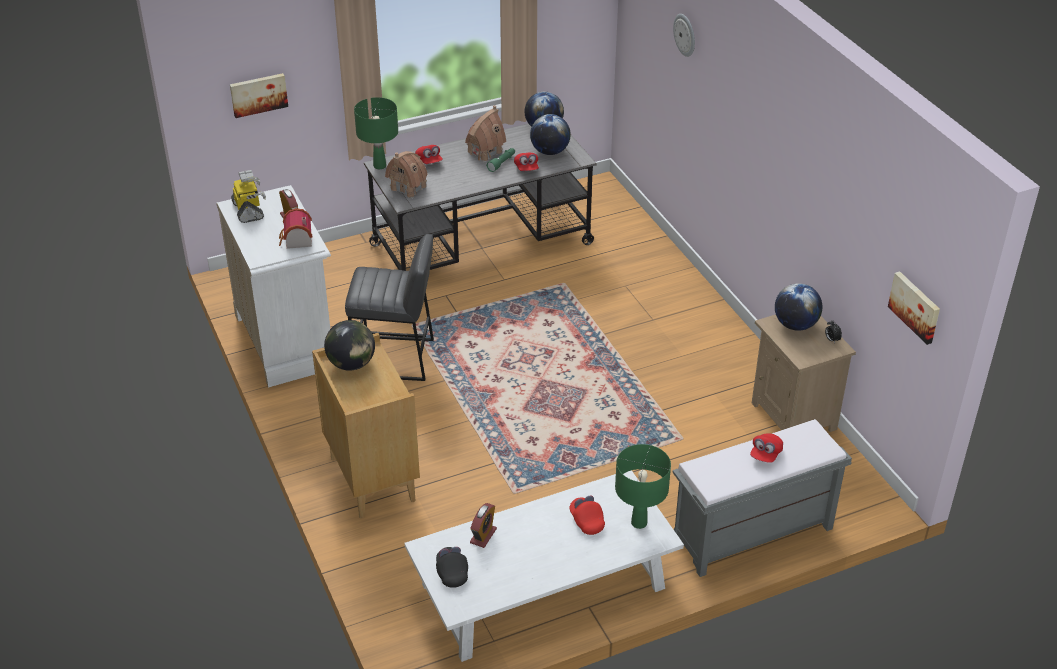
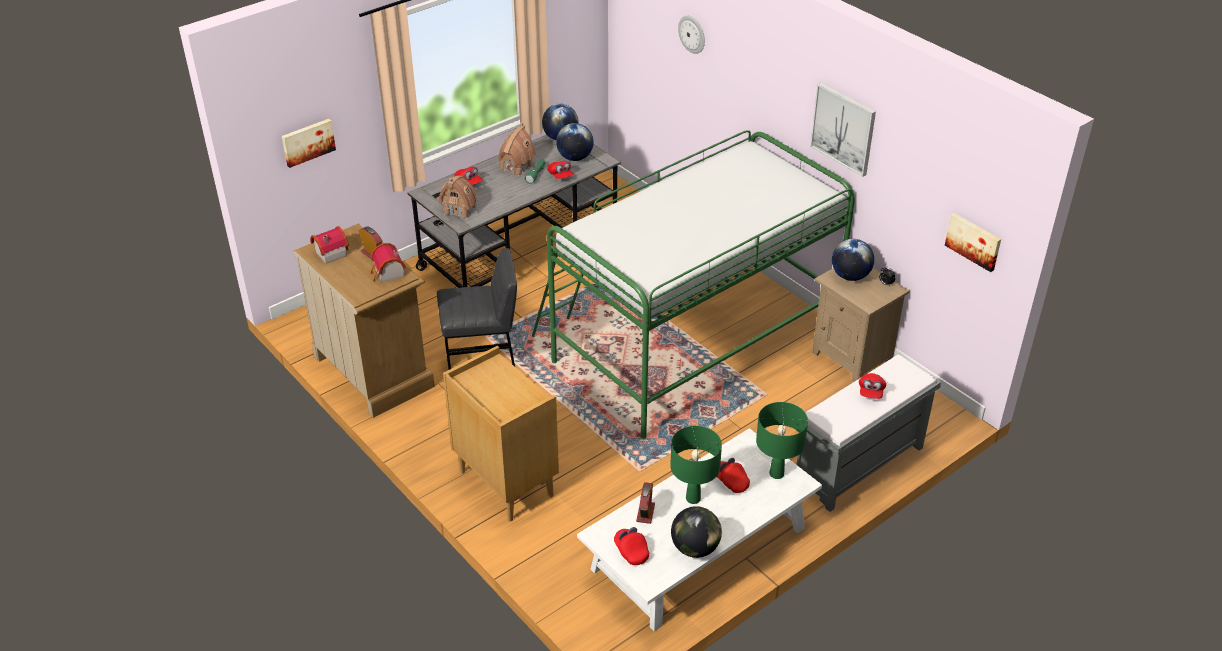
camera: 15 degrees left, 0 degrees up
(249, 211) = (329, 253): toy robot -> toy house
(287, 340) = (373, 371): white dresser -> brown dresser
(351, 364) = (483, 379): globe -> globe (695, 548)
(380, 166) = (424, 193): green table lamp -> green table lamp (693, 498)
(452, 572) = (631, 551): black cap -> red cap
(623, 370) = (691, 343): none -> green bed
(808, 160) = (843, 128): none -> picture

